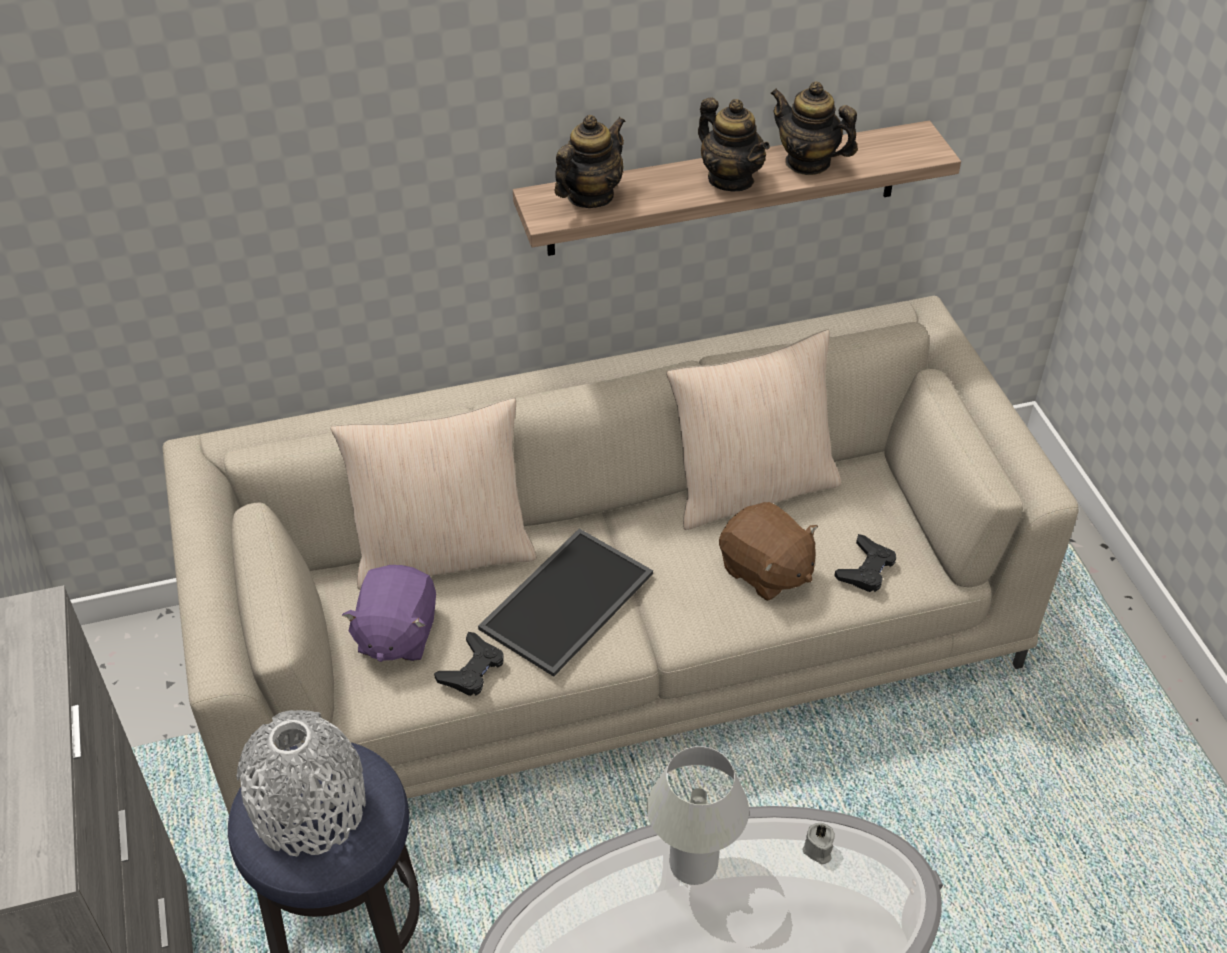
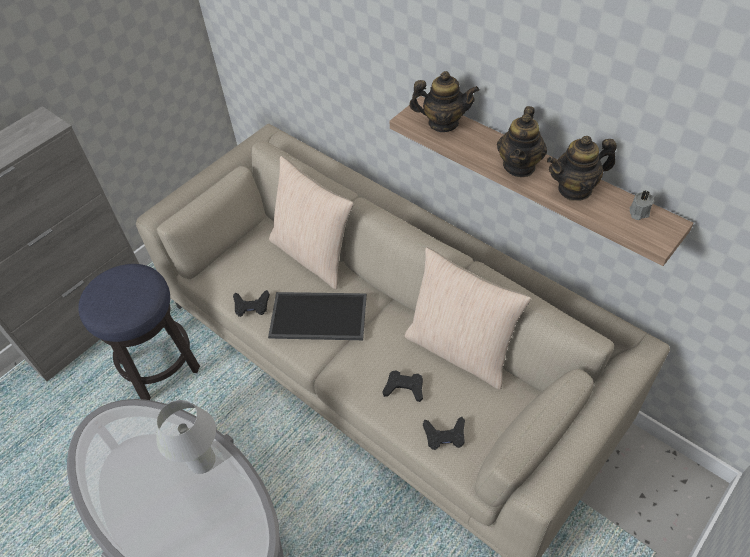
camera: 60 degrees right, 5 degrees up
(309, 807) = (118, 291): grey vase -> none
(396, 634) = (253, 267): purple plush toy -> none
(765, 571) = (404, 388): brown plush toy -> black game controller
(808, 162) = (575, 189): teapot -> teapot turned 105 degrees counterclockwise
(818, 850) = (242, 515): grey candle -> grey candle (638, 212)

